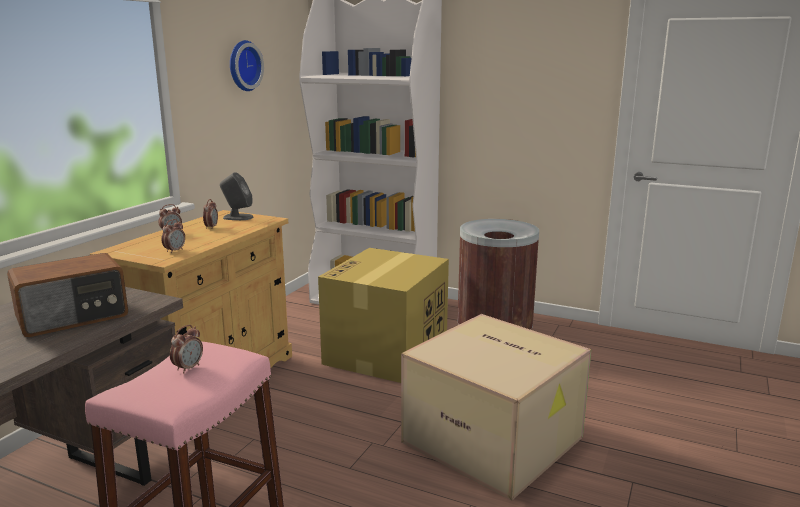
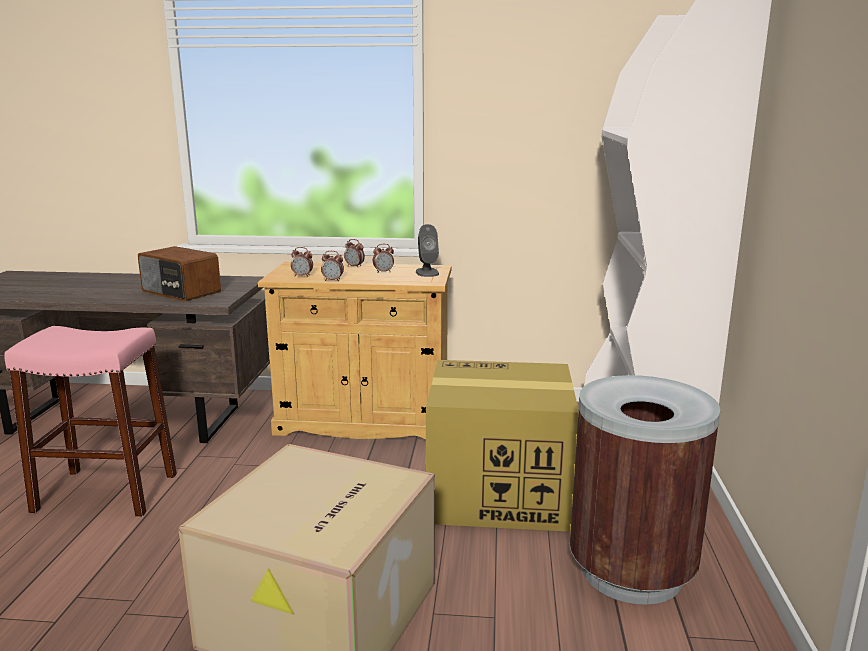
camera: 70 degrees right, 0 degrees up
(188, 368) = (95, 336): alarm clock -> alarm clock (333, 280)
(243, 66) = (546, 112): wall clock -> none

